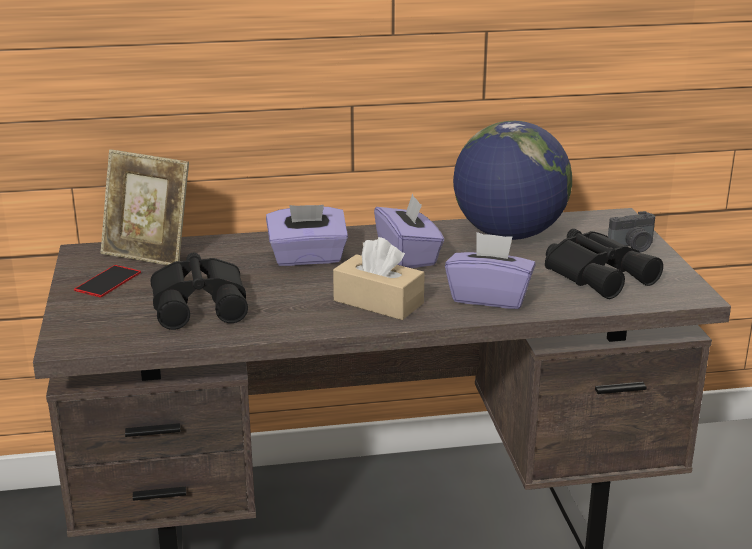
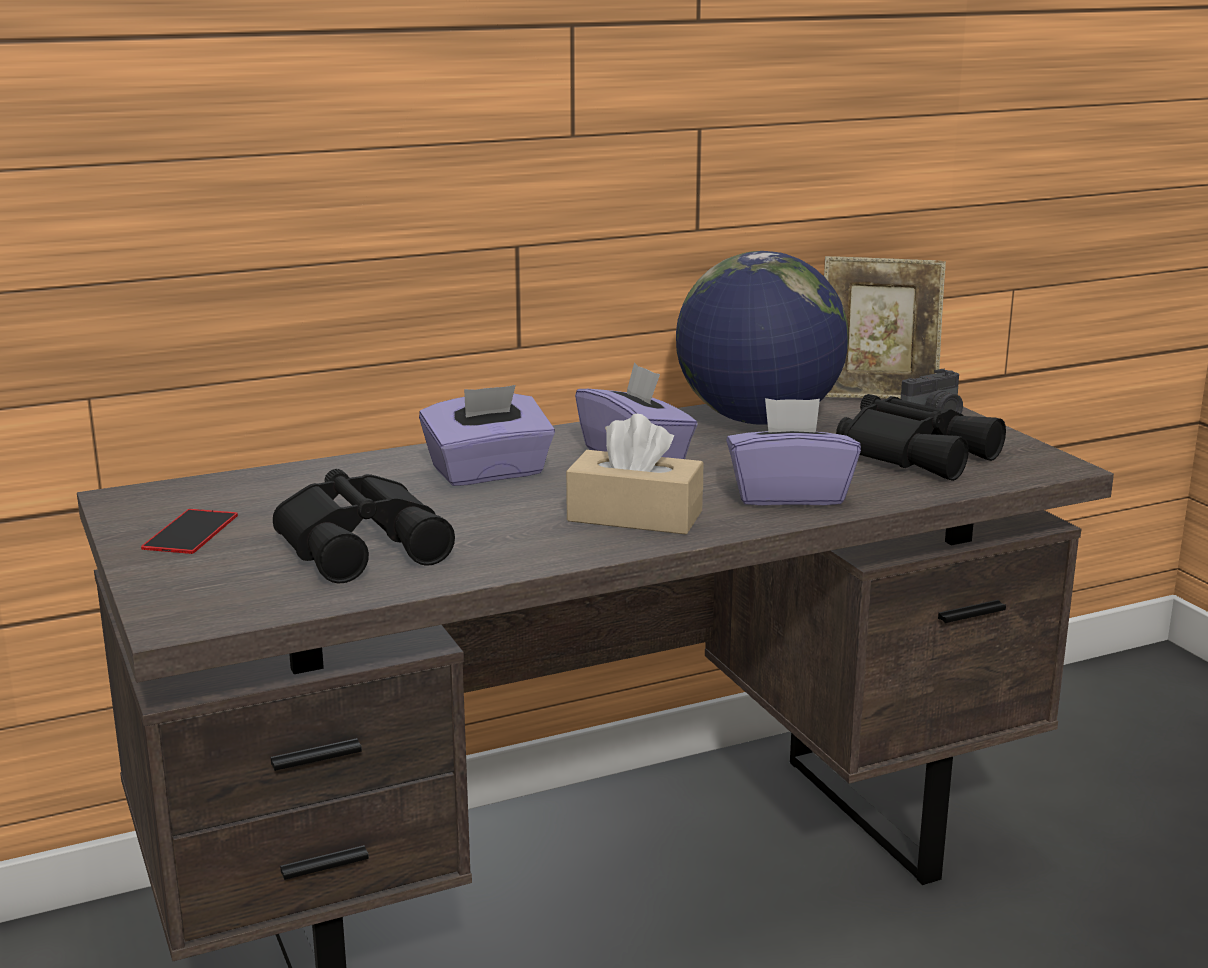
camera: 15 degrees left, 5 degrees down
(148, 254) = (234, 491): picture frame -> picture frame (877, 393)

